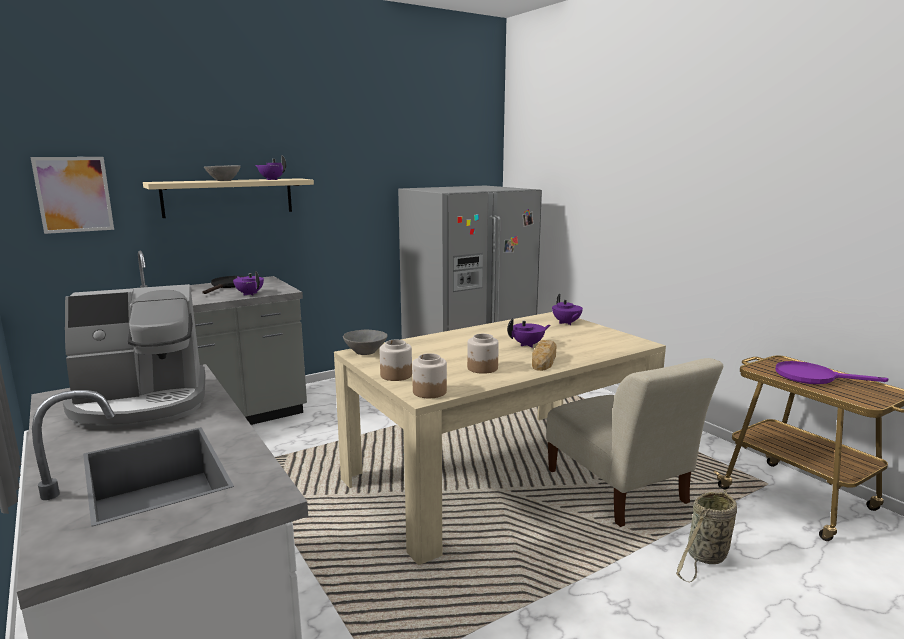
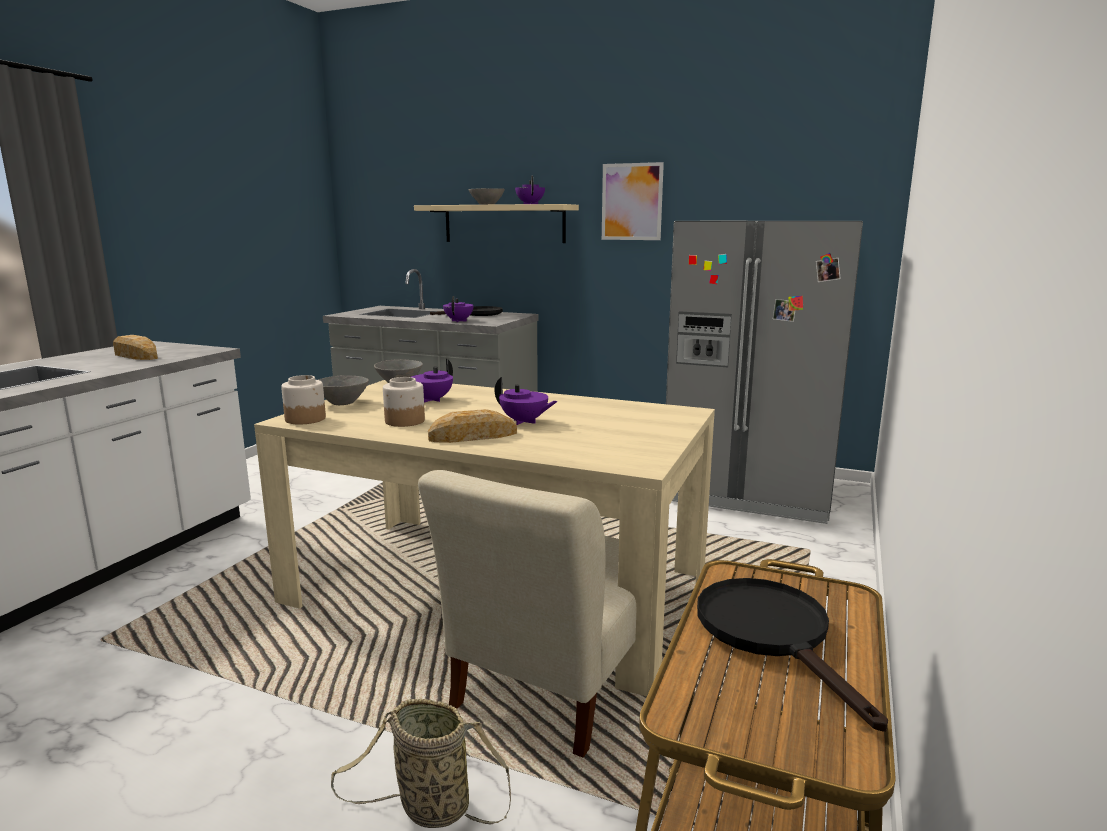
camera: 55 degrees right, 0 degrees up
(74, 194) = (387, 216): picture -> picture (632, 202)
(142, 404) = (135, 355): coffee machine -> bread
(396, 375) = (343, 402): jar -> grey bowl
(566, 323) = (662, 420): purple teapot -> purple teapot (431, 400)
(813, 377) = (772, 635): purple frying pan -> black frying pan

